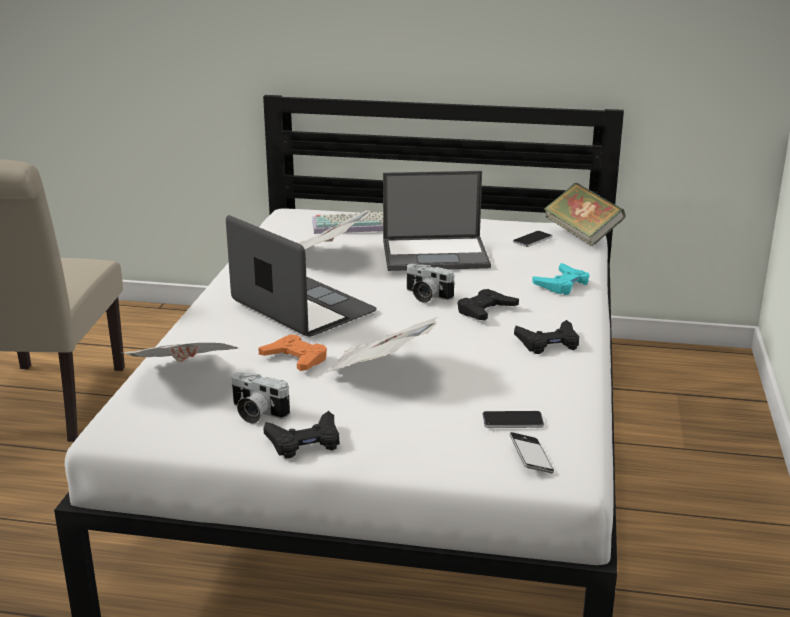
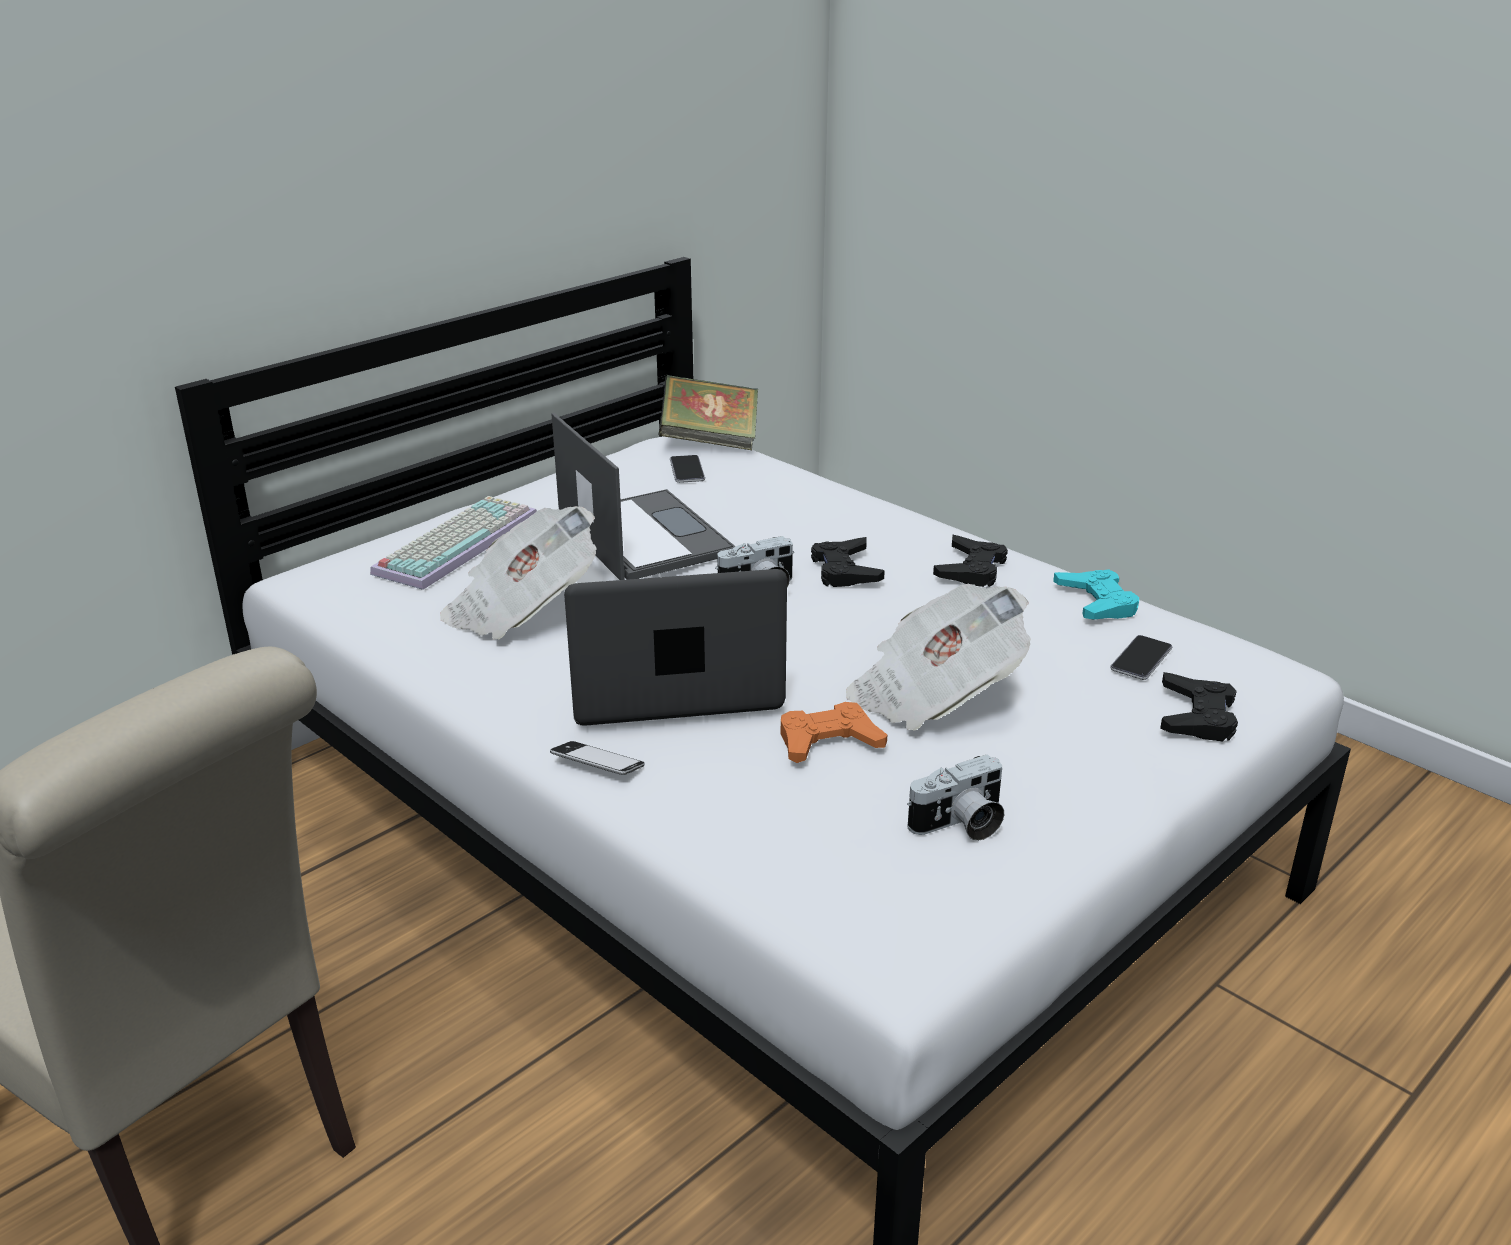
camera: 55 degrees left, 5 degrees up
(184, 378) = (793, 852): newspaper -> none
(304, 441) = (1079, 811): black game controller -> black game controller (1196, 716)
(436, 254) = (643, 536): laptop -> laptop turned 60 degrees counterclockwise
(530, 457) = (1232, 680): phone -> phone (597, 765)
(562, 284) = (830, 504): turquoise game controller -> turquoise game controller (1096, 602)

